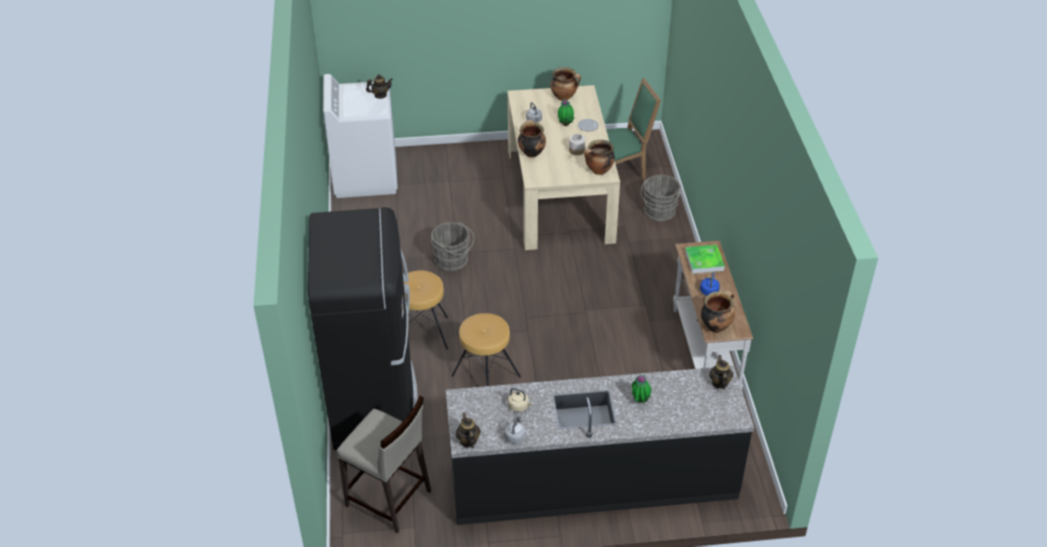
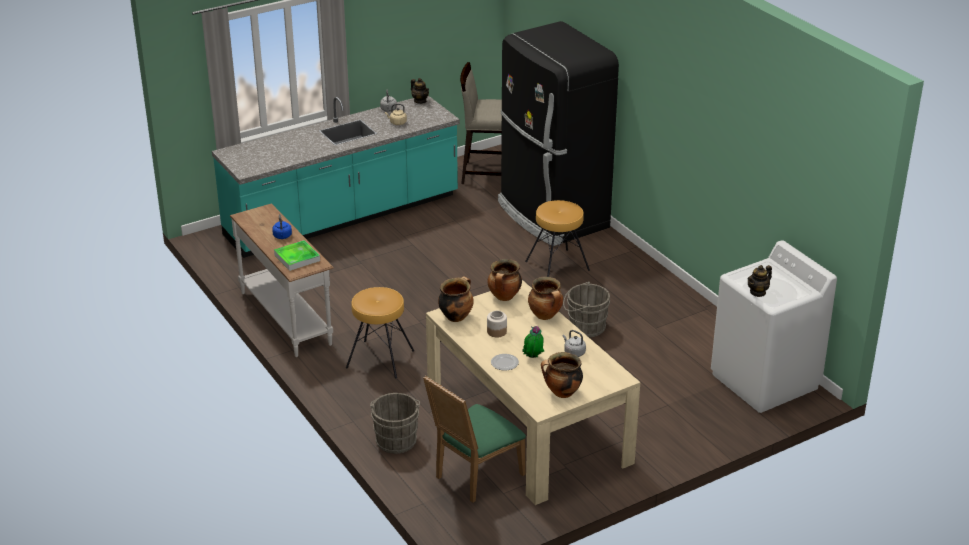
camera: 155 degrees right, 10 degrees down
(485, 376) = (475, 252): brown stool -> brown stool (380, 358)
(593, 480) = (343, 216): black counter -> turquoise counter
(640, 401) = (307, 144): potted plant -> none
(716, 325) = (266, 214): cooking pot -> cooking pot (504, 297)
(719, 383) = (247, 167): teapot -> none

